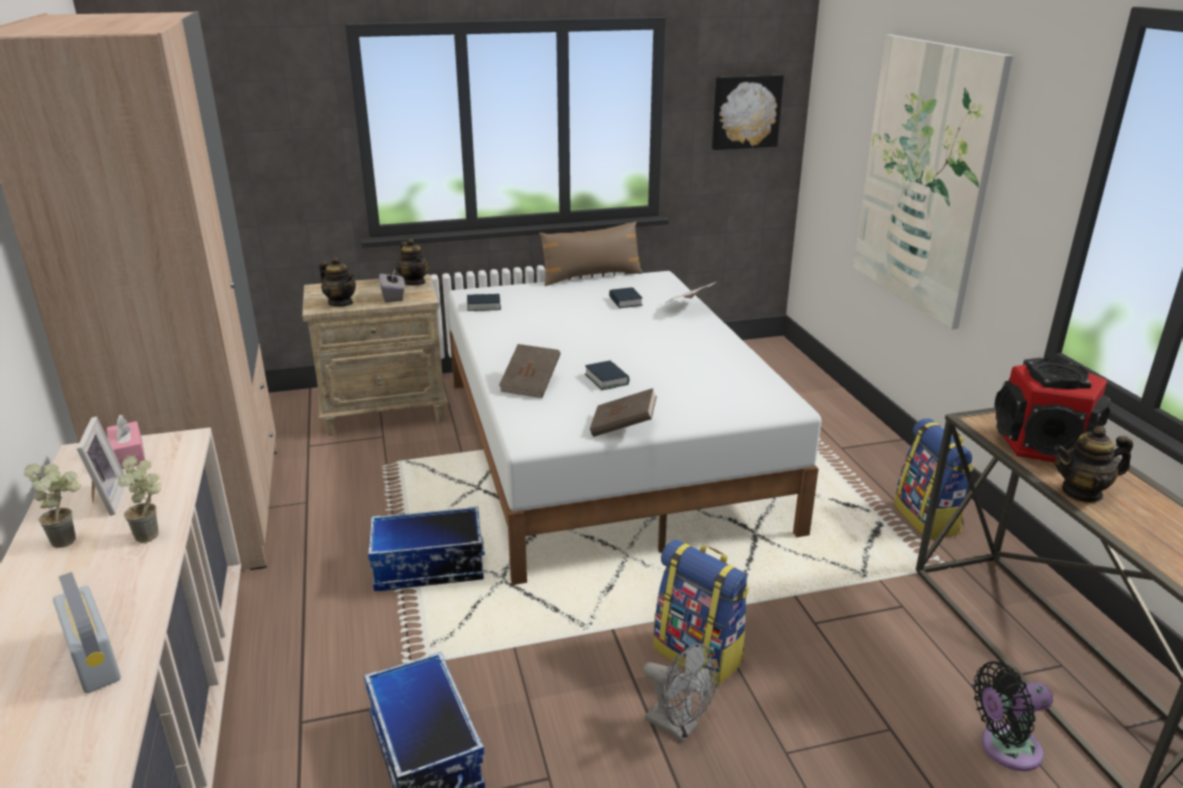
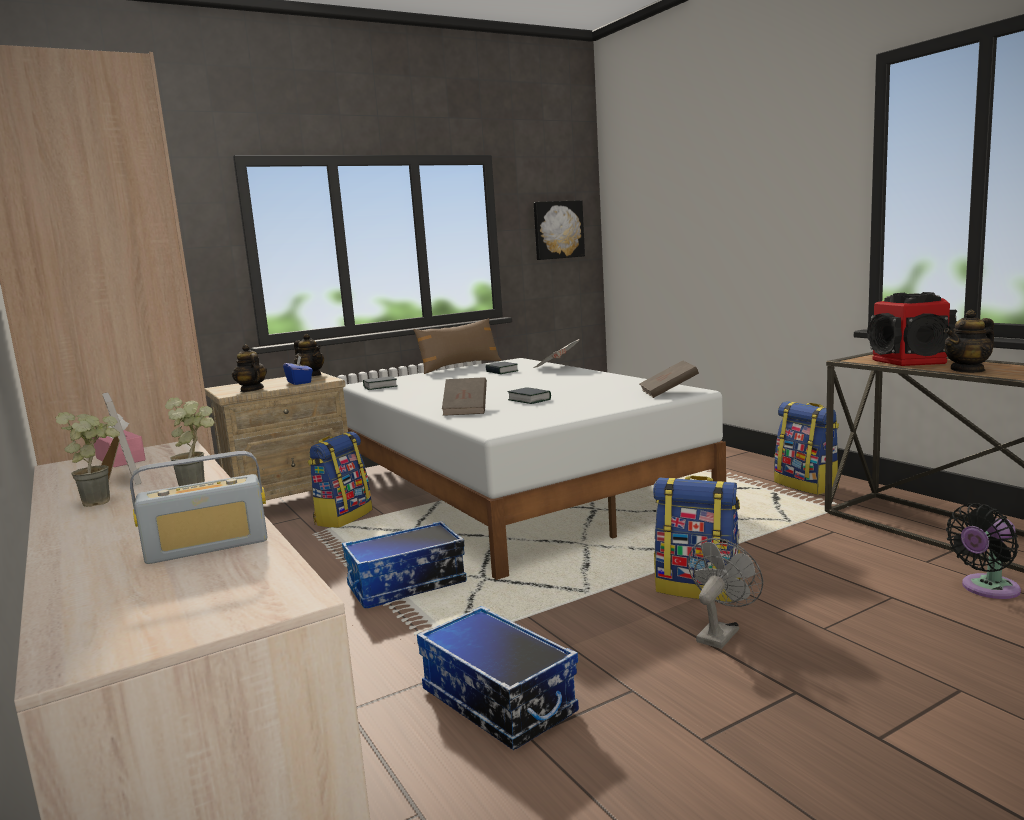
camera: 15 degrees left, 15 degrees down
(93, 658) = (208, 547): radio -> radio turned 120 degrees clockwise
(341, 303) = (251, 390): teapot -> teapot turned 150 degrees counterclockwise
(393, 297) = (299, 382): grey tissue box -> blue tissue box
(421, 447) = (343, 517): none -> backpack
(623, 427) = (571, 415): brown book -> brown book (668, 392)
(678, 726) = (720, 633): grey fan -> grey fan turned 75 degrees counterclockwise
(924, 177) = (724, 236): picture -> none

